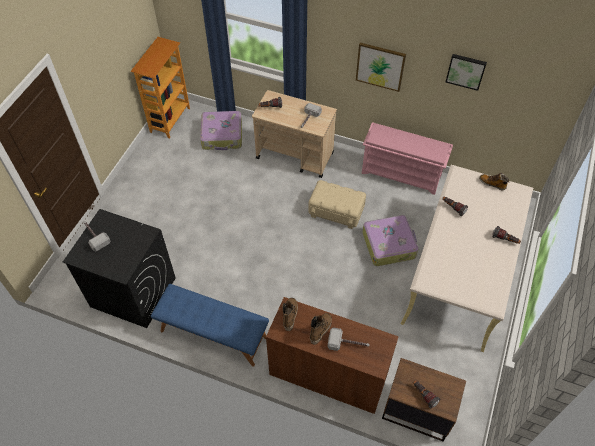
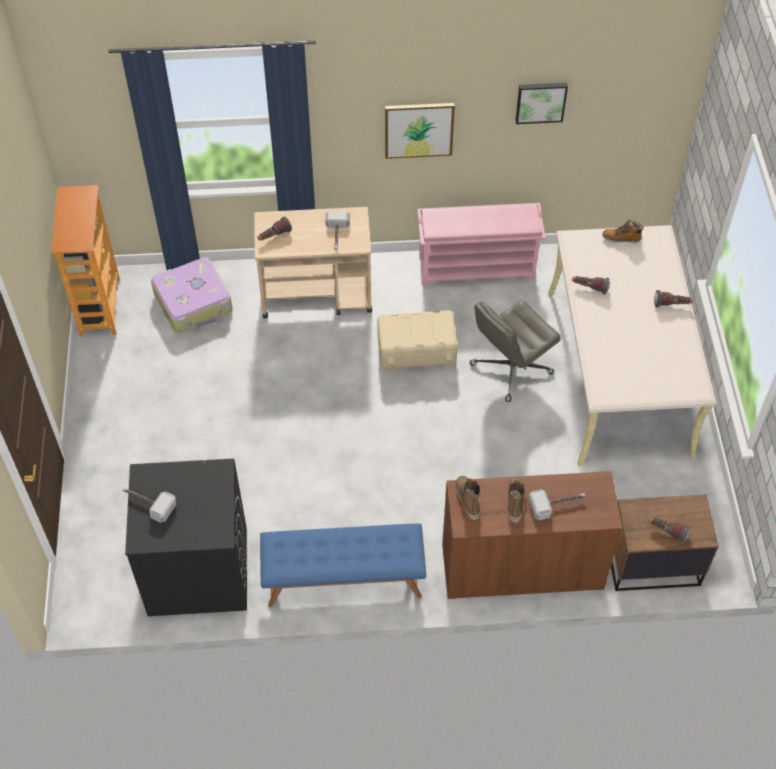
camera: 25 degrees left, 0 degrees up
(389, 244) = (510, 369): suitcase -> grey office chair

